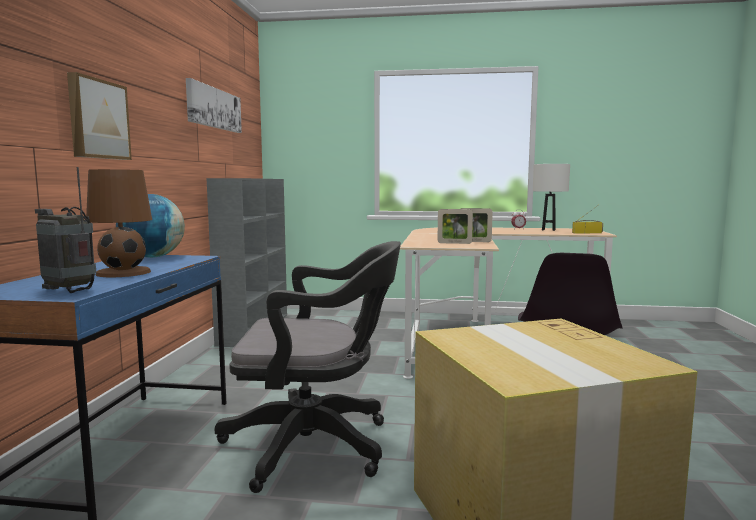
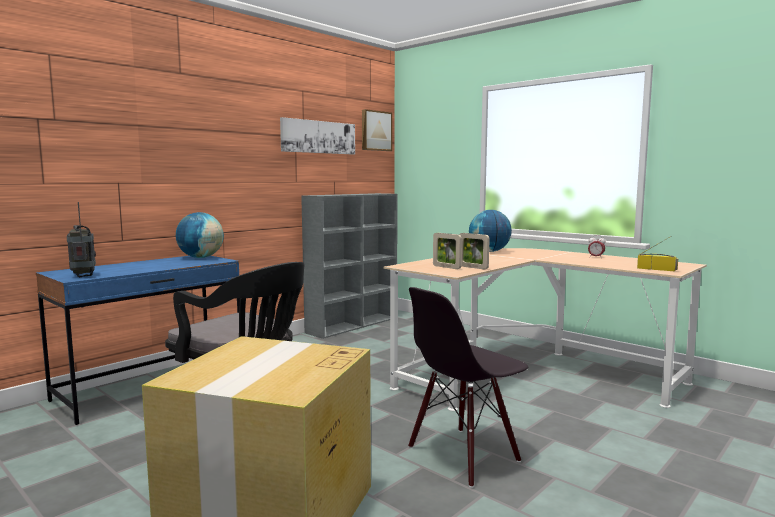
camera: 35 degrees right, 0 degrees up
(97, 119) = (176, 160): picture -> picture (375, 131)
(123, 273) = (145, 267): brown table lamp -> none
(427, 231) = (489, 251): none -> globe
(548, 230) = (629, 261): white table lamp -> none

